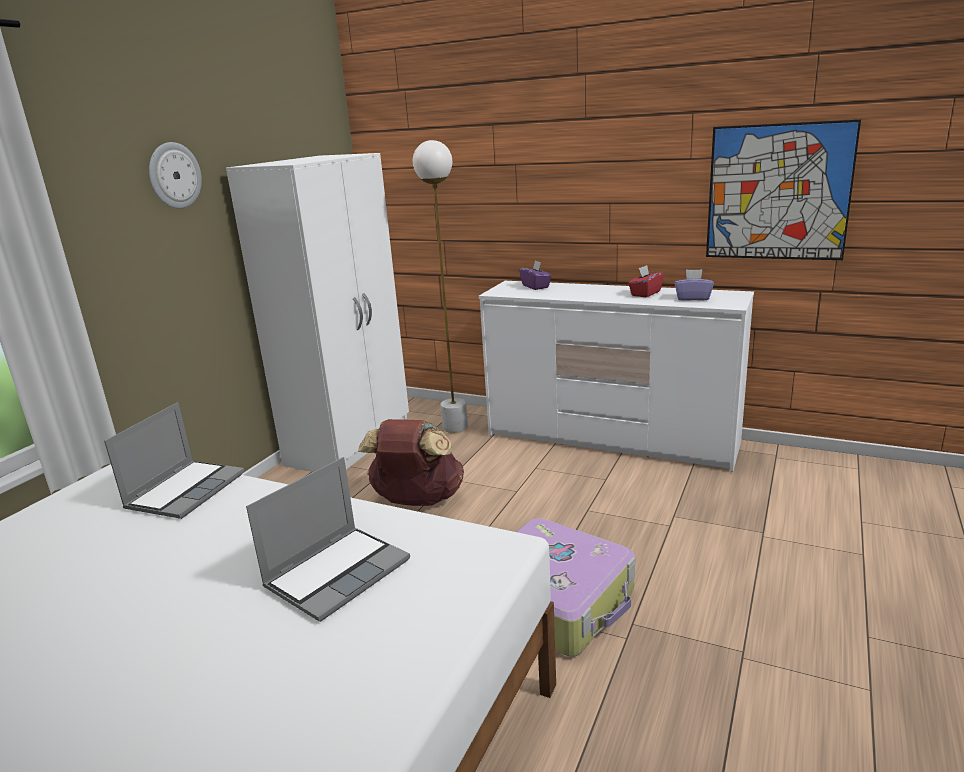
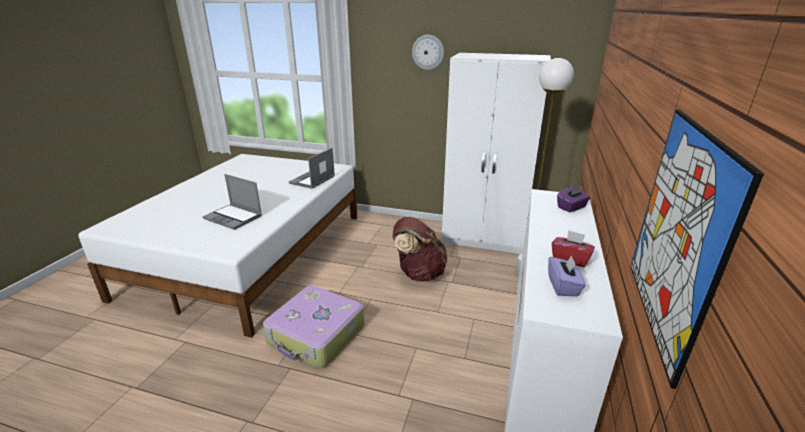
camera: 80 degrees right, 5 degrees up
(186, 490) = (312, 180): laptop -> laptop turned 105 degrees clockwise

